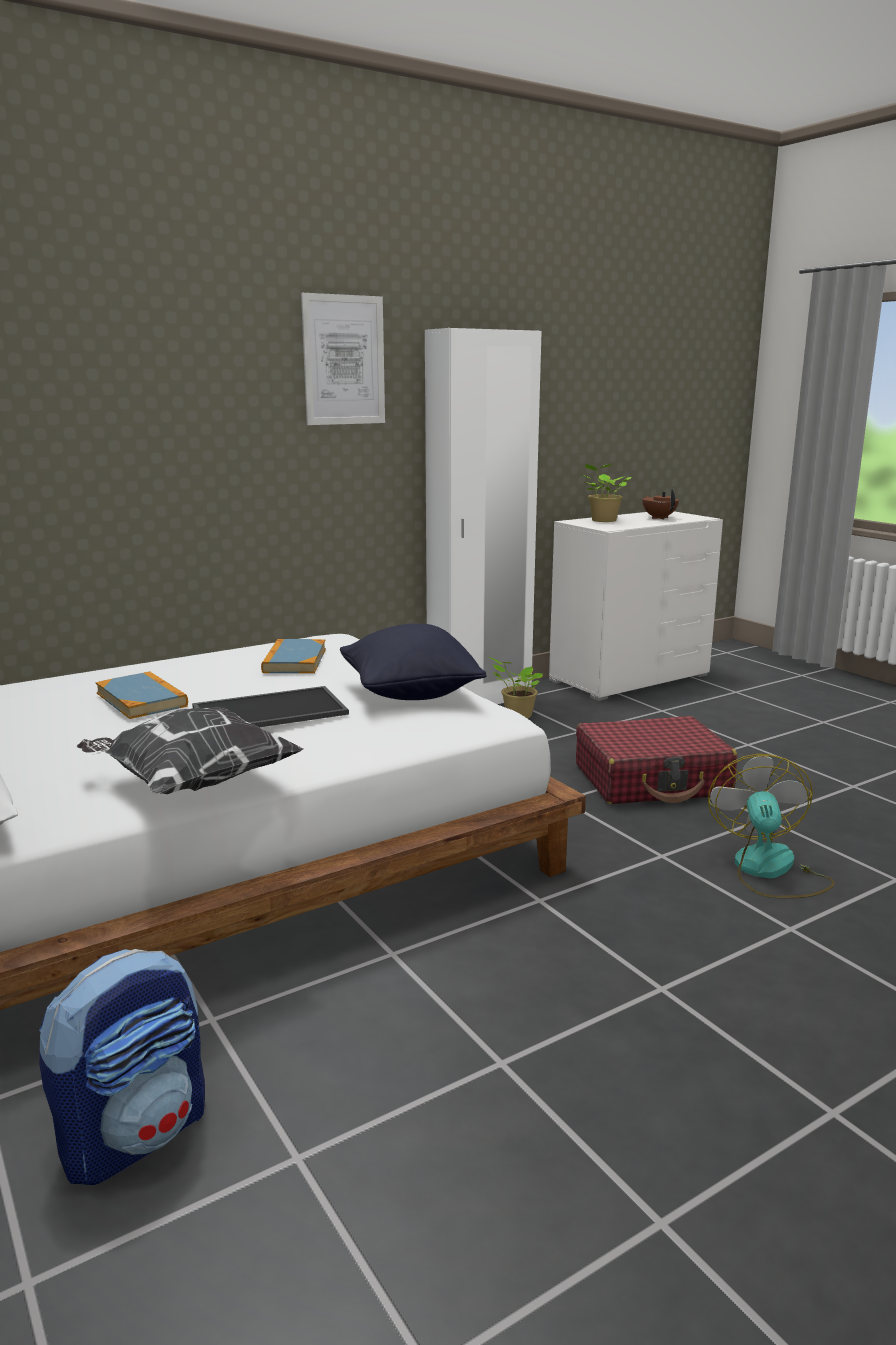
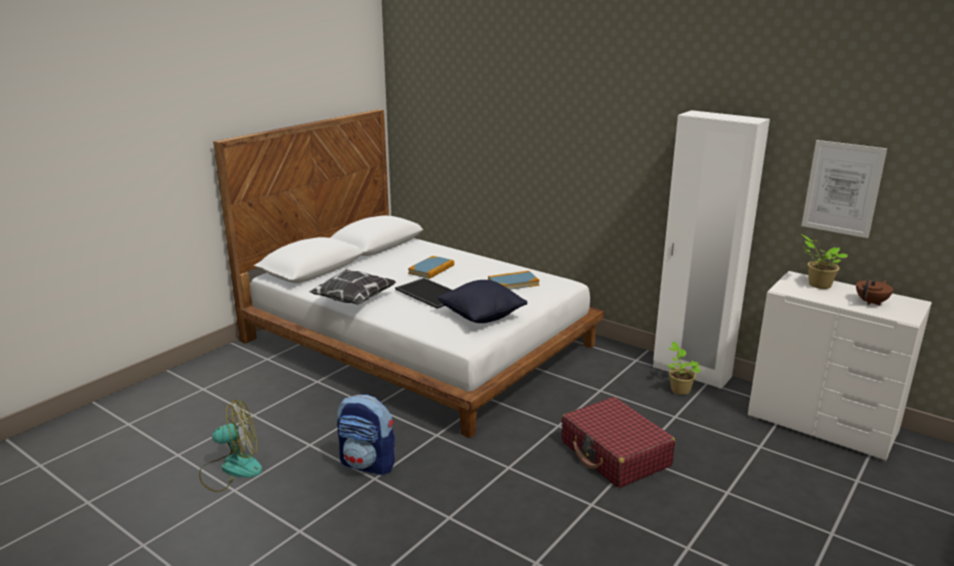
camera: 70 degrees right, 5 degrees up
(136, 1134) = (258, 386): backpack -> backpack (368, 464)
(344, 360) = (633, 123): picture -> picture (842, 188)
(769, 871) = (514, 508): fan -> fan (231, 469)

